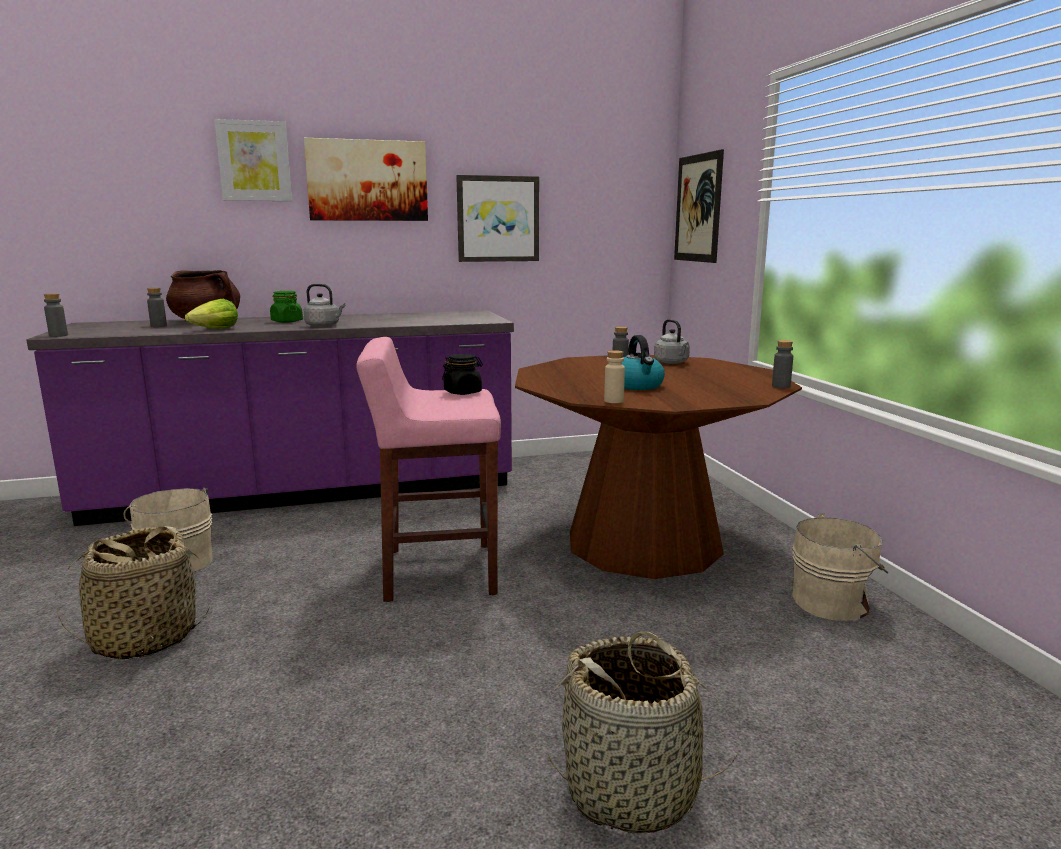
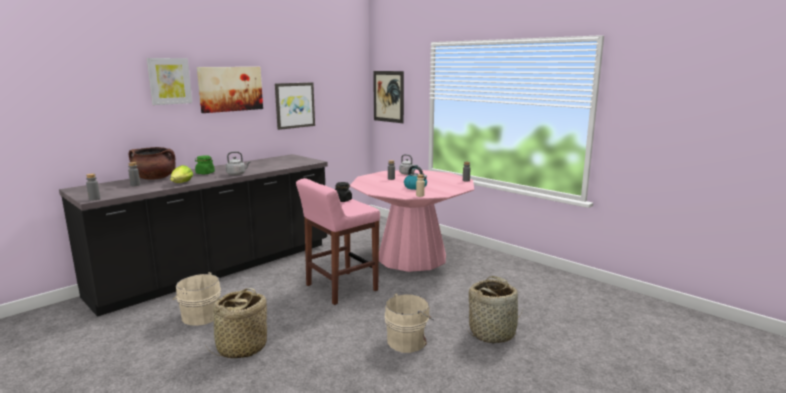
camera: 30 degrees left, 0 degrees up
(307, 493) = (219, 269): purple counter -> black counter
(644, 543) = (412, 257): brown dining table -> pink dining table
(834, 602) = (498, 263): beige bucket -> beige bucket (408, 341)

